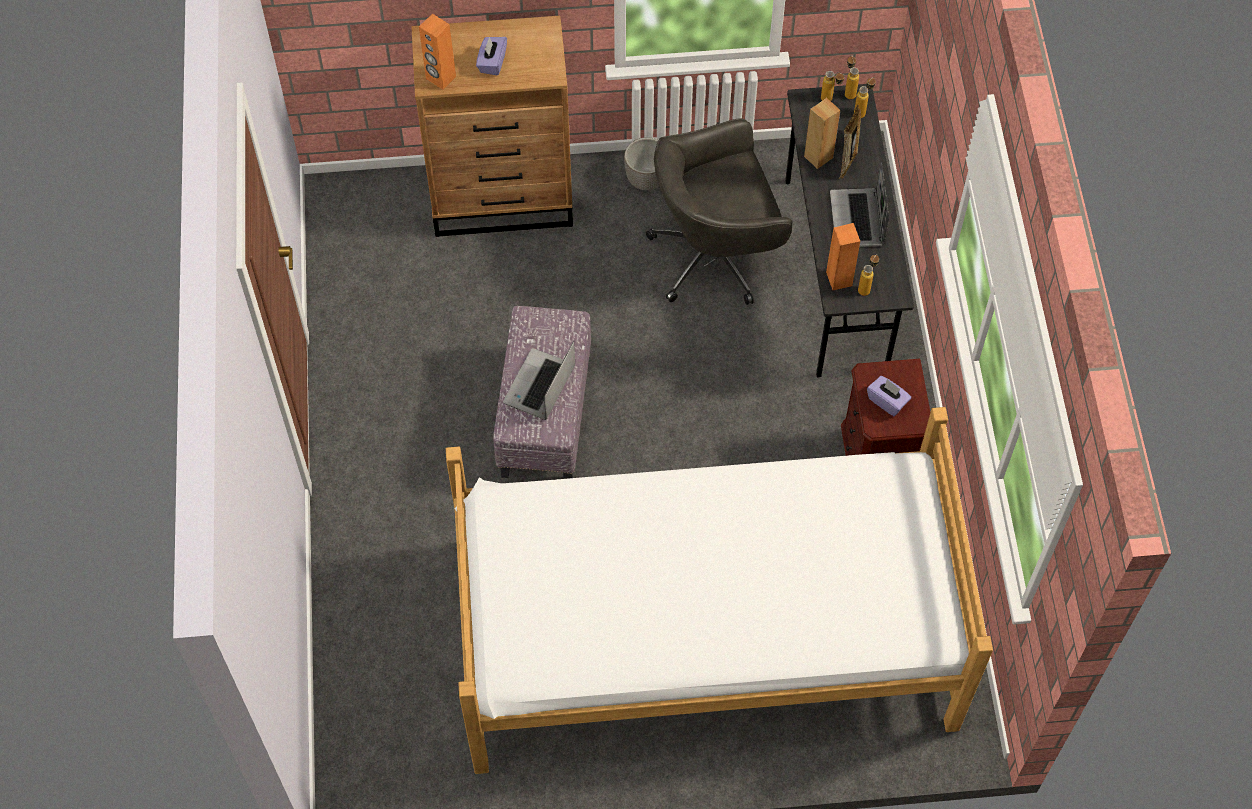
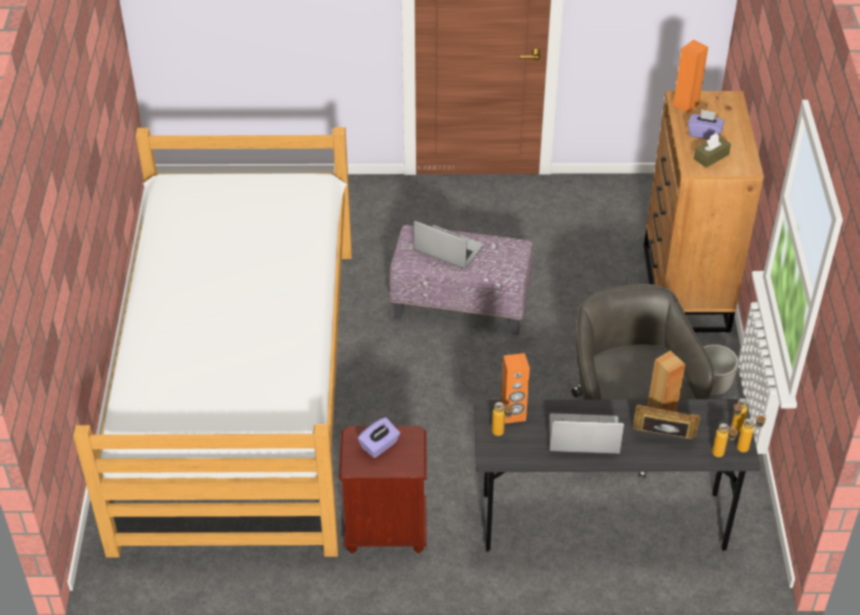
camera: 95 degrees right, 15 degrees down
(532, 58) = (711, 157): none -> brown tissue box

